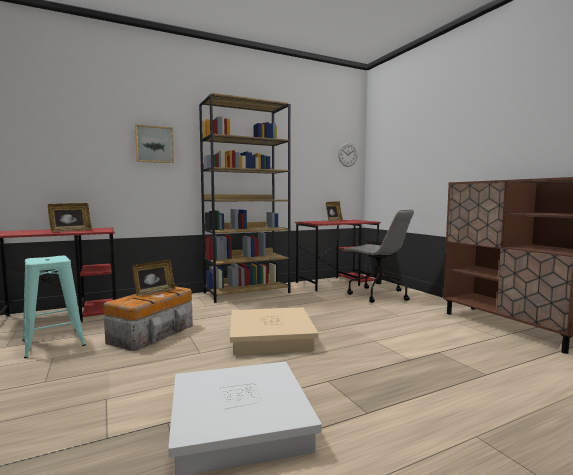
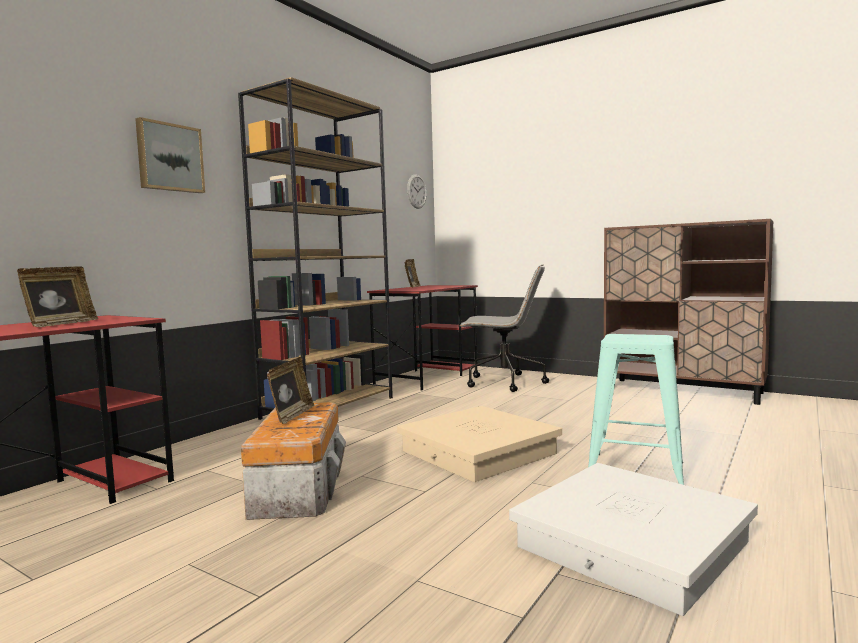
camera: 30 degrees left, 0 degrees up
(53, 343) = (133, 545): turquoise stool -> turquoise stool (636, 471)

